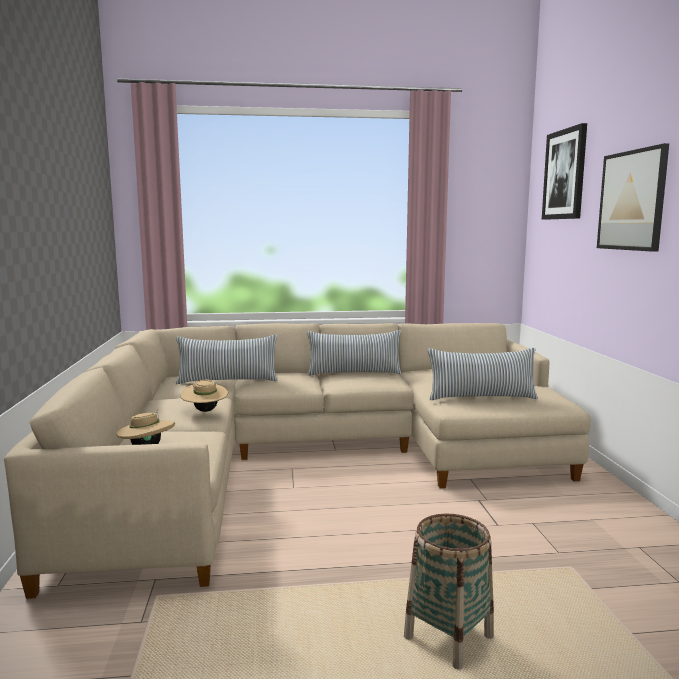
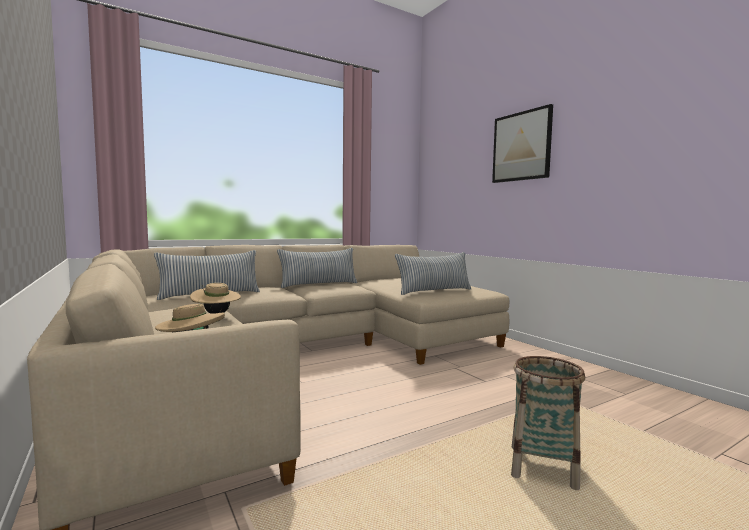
camera: 25 degrees left, 5 degrees down
(565, 174) = (455, 137): picture -> none

